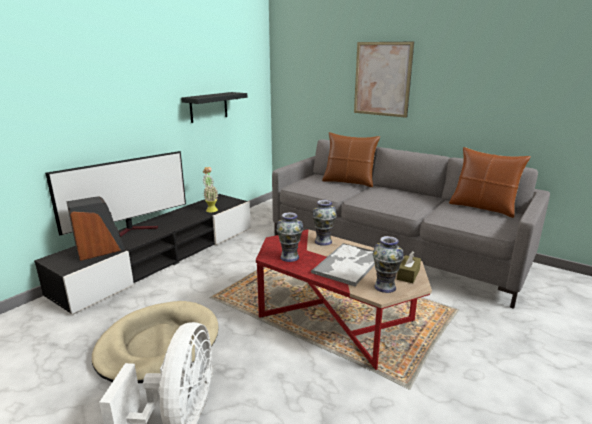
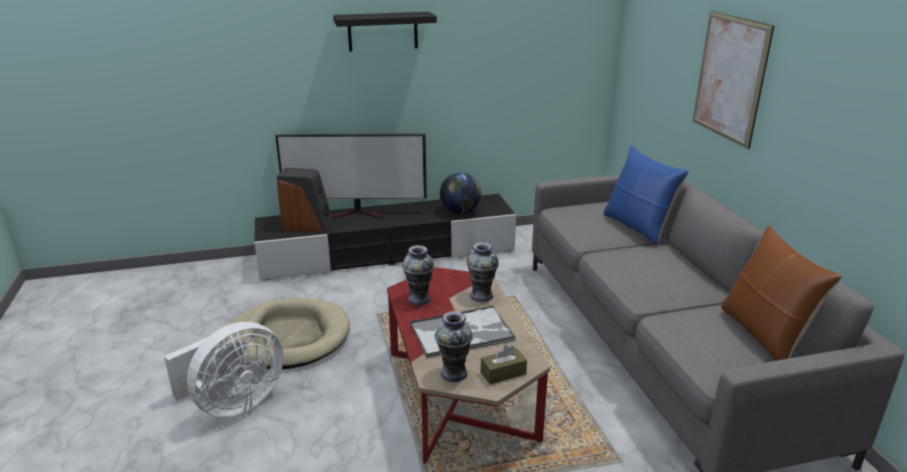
camera: 40 degrees right, 5 degrees up
(208, 107) = (495, 79): black shelf -> black shelf (382, 31)
(211, 209) = (460, 212): potted plant -> globe
(349, 182) = (638, 227): brown pillow -> blue pillow

